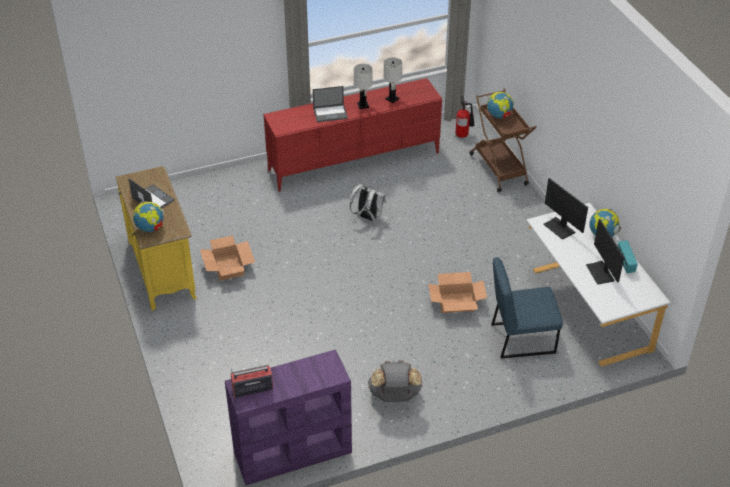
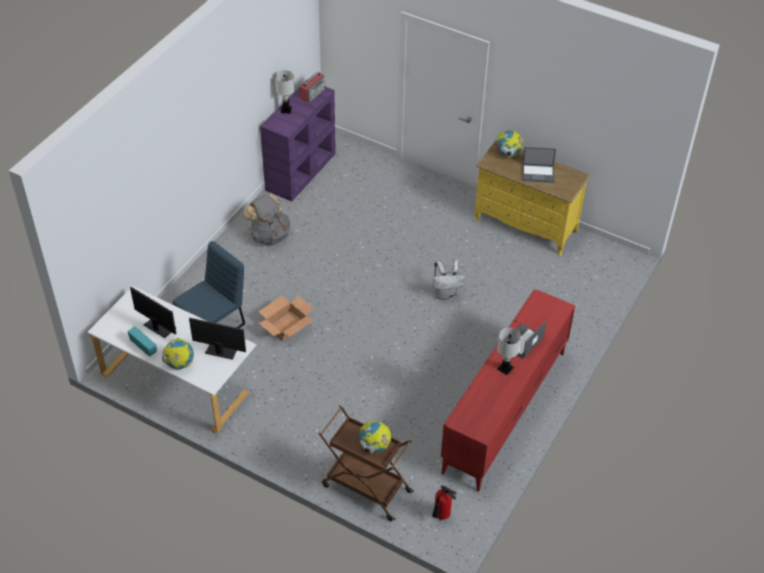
camera: 140 degrees right, 5 degrees up
(228, 267) = (482, 254): cardboard box -> none
(367, 217) = (429, 359): white backpack -> white backpack (446, 293)
(392, 99) = (488, 393): white table lamp -> white table lamp (286, 110)

